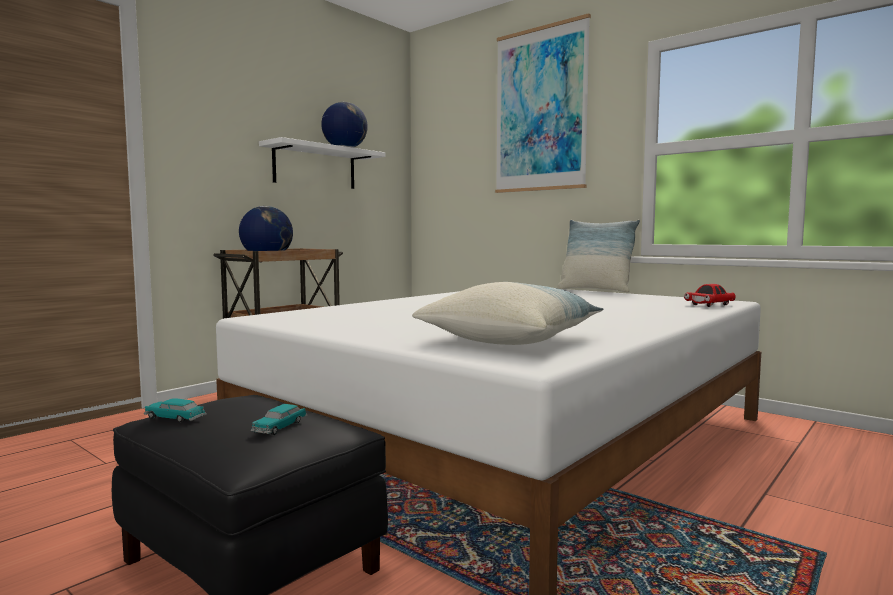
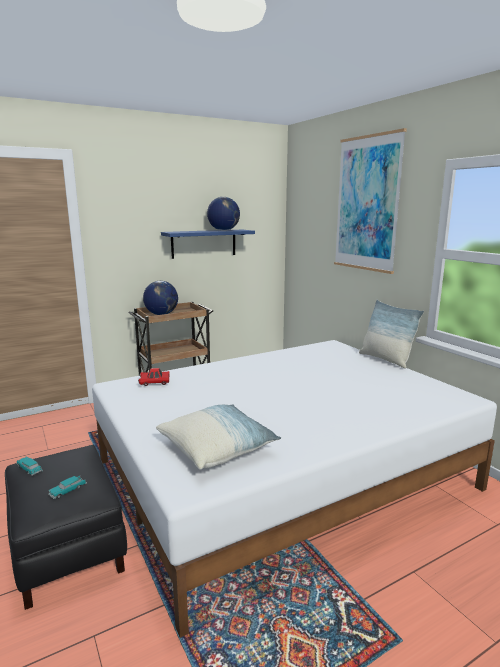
camera: 20 degrees right, 10 degrees up
(315, 167) = (204, 243): white shelf -> blue shelf
(710, 305) = (440, 405): red toy car -> red toy car (155, 383)

